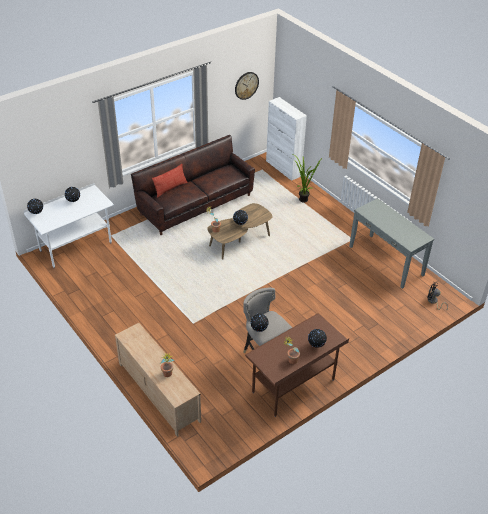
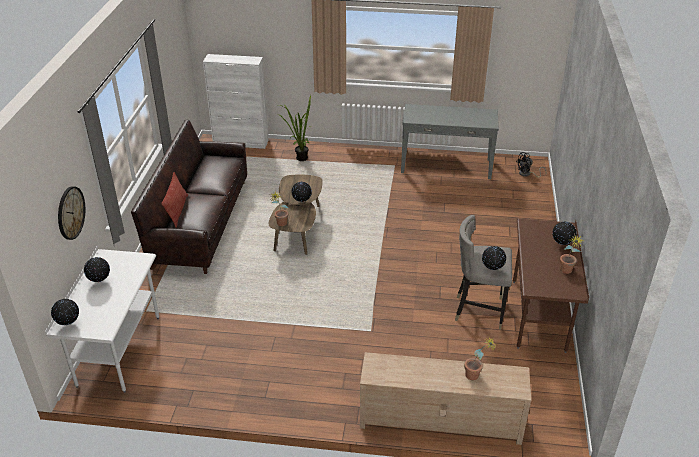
camera: 45 degrees left, 5 degrees down
(246, 85) = (175, 49): wall clock -> wall clock (70, 213)

